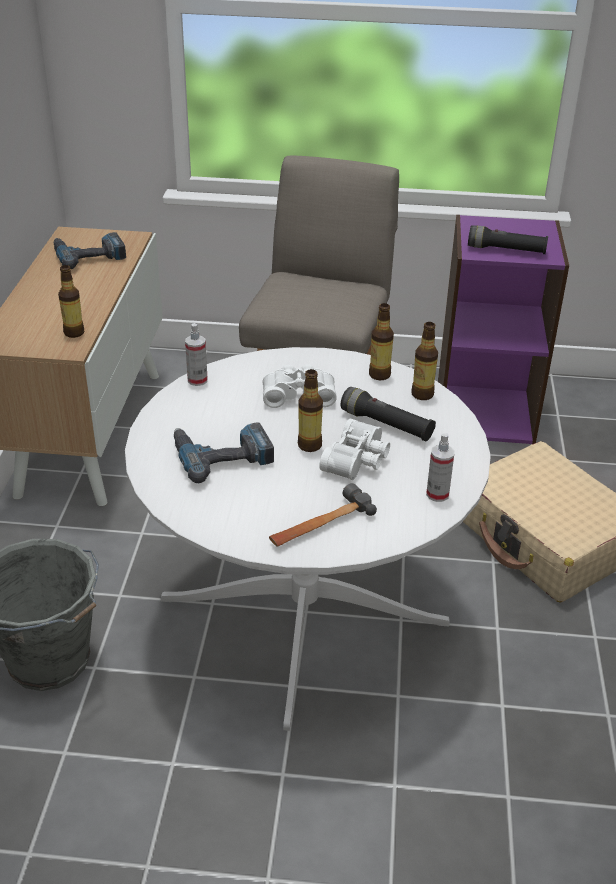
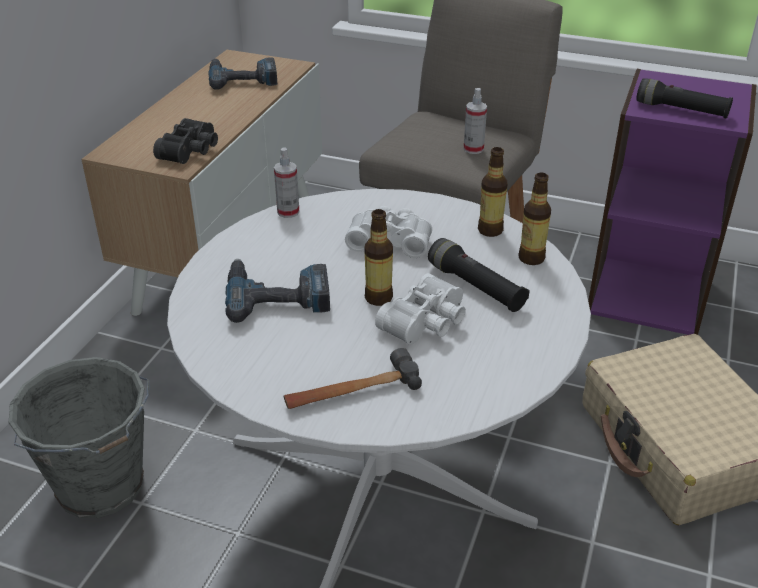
camera: 15 degrees right, 0 degrees up
(74, 333) = (192, 151): bottle -> black binoculars
(437, 494) = (505, 376): spray bottle -> spray bottle (473, 149)

